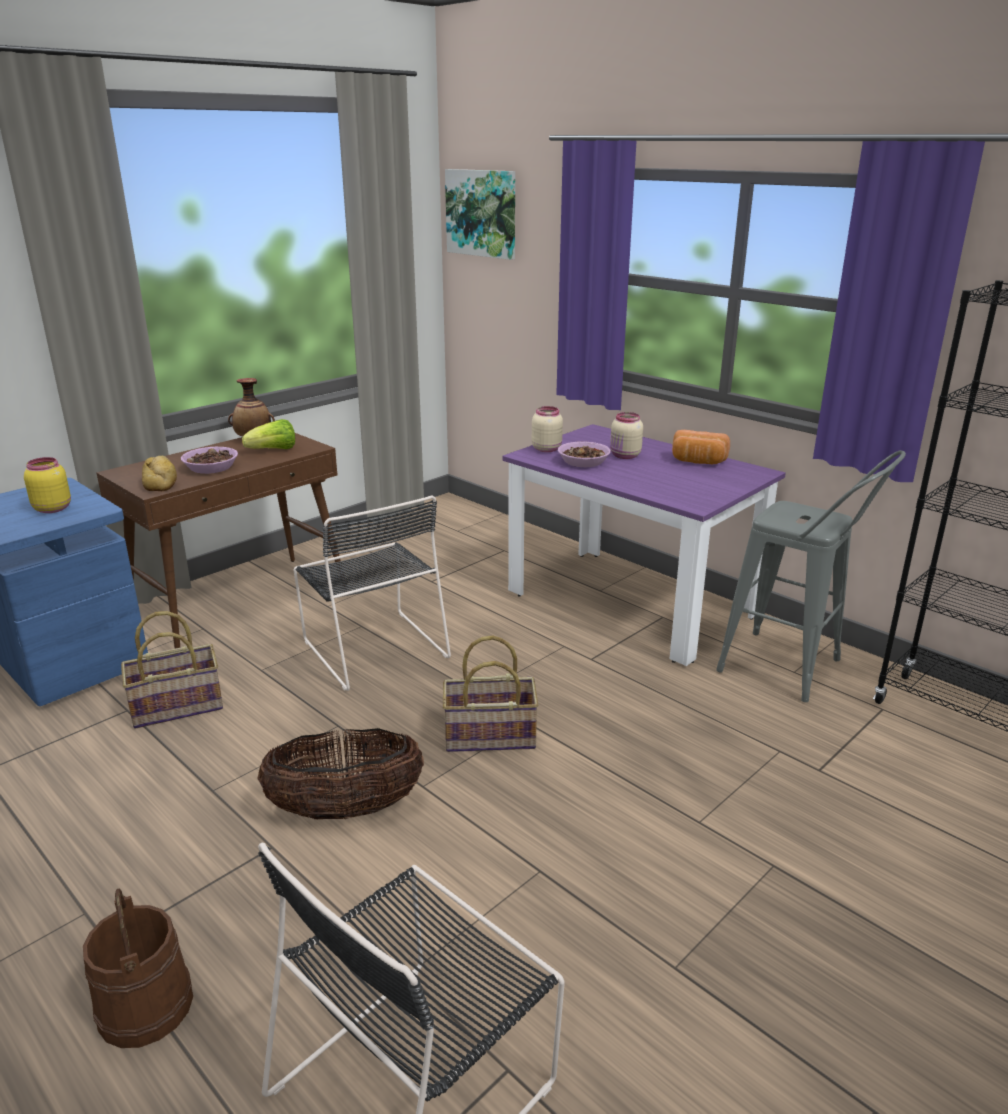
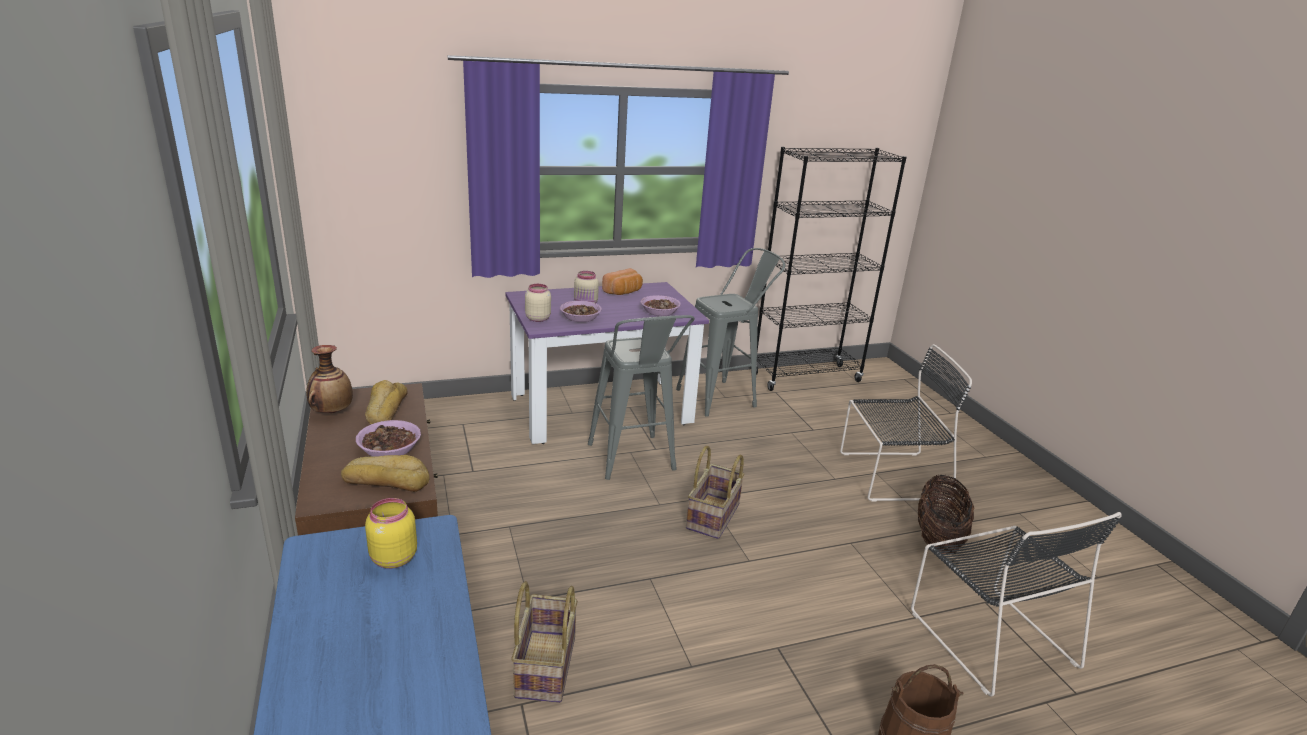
camera: 65 degrees left, 0 degrees up
(273, 450) = (385, 409): lettuce -> bread
(346, 809) = (755, 601): basket -> basket (937, 539)
(373, 646) = (550, 530): black chair -> black chair (890, 476)
(482, 213) = (338, 124): picture -> none
(544, 654) = (633, 462): none -> grey stool
(675, 488) = (660, 311): none -> bowl

